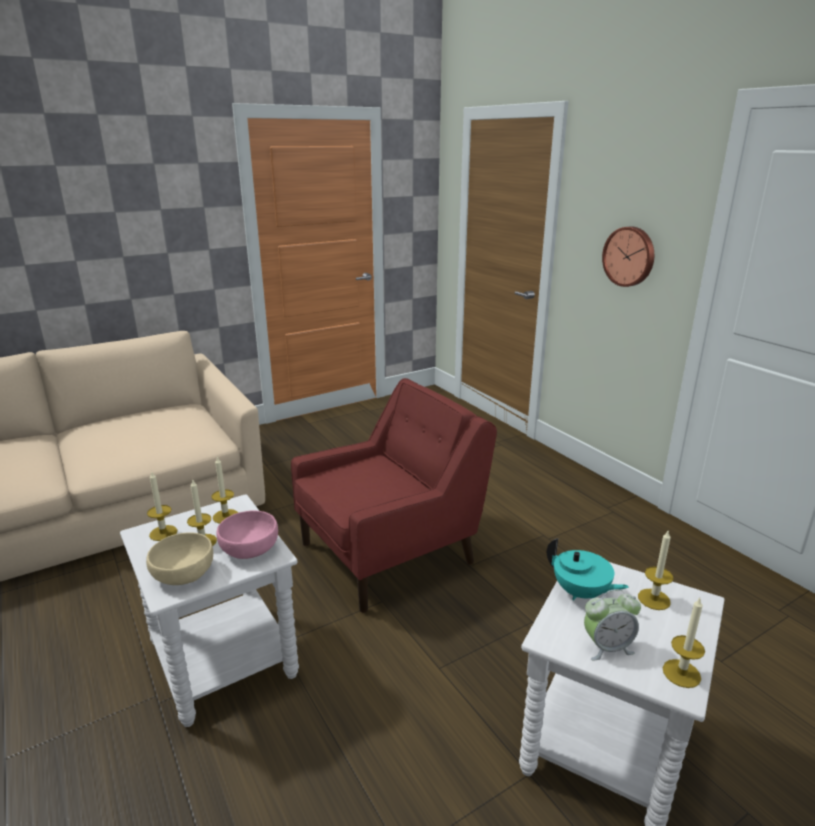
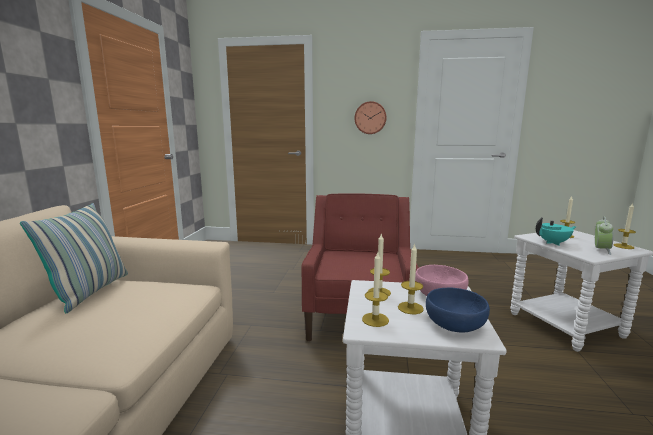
camera: 50 degrees left, 10 degrees down
(160, 414) = (90, 292): none -> pillow
(184, 573) = (454, 324): beige bowl -> blue bowl

